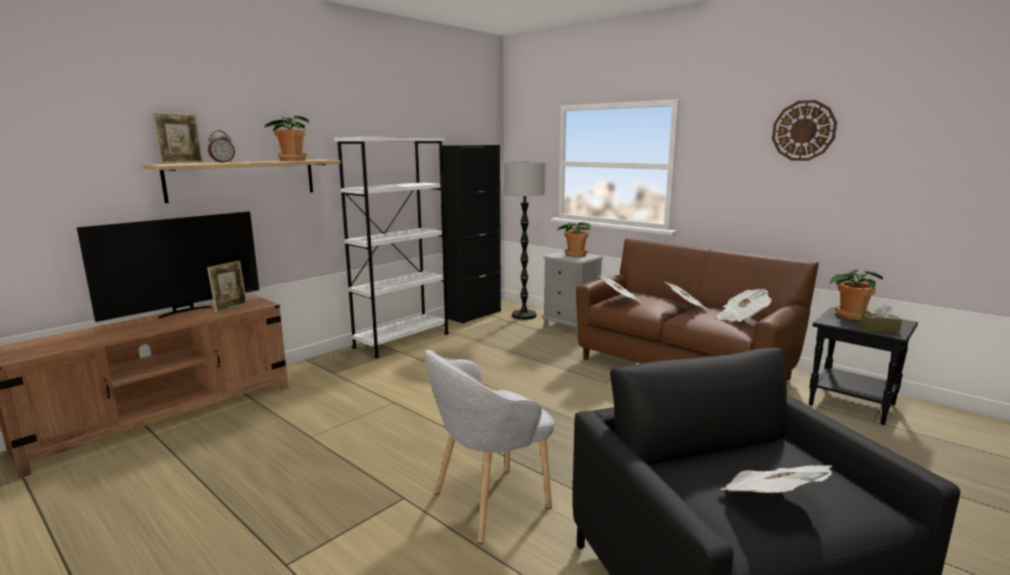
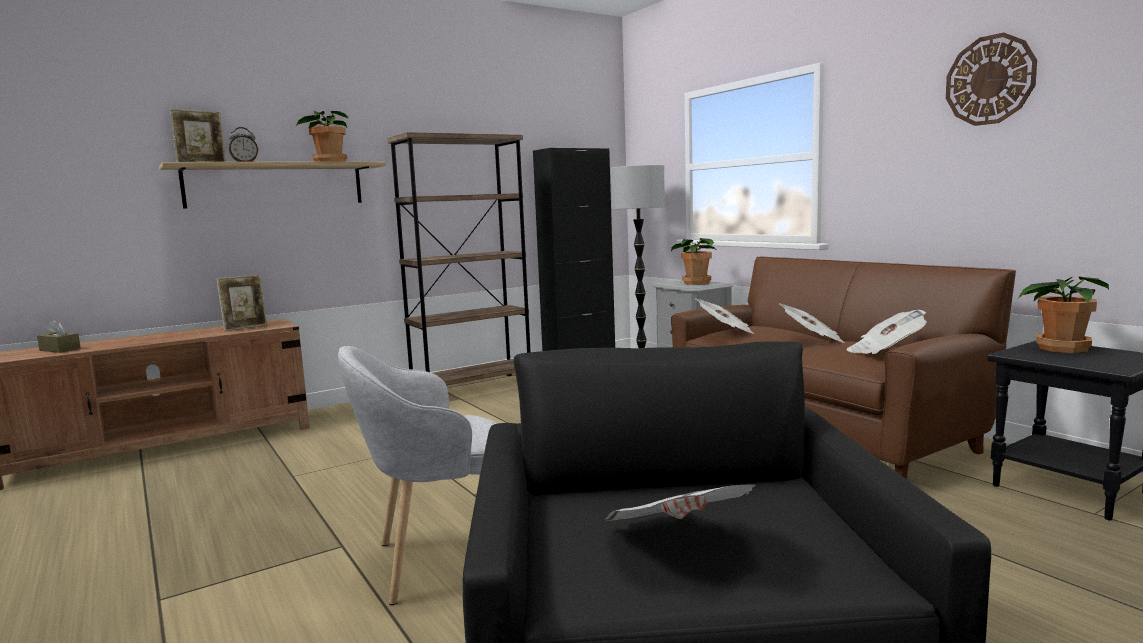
camera: 15 degrees right, 5 degrees down
(184, 311) = (197, 330): television -> none
(402, 340) = (472, 388): white bookcase -> brown bookcase
(879, 329) = (1095, 363): brown tissue box -> brown tissue box (60, 349)

